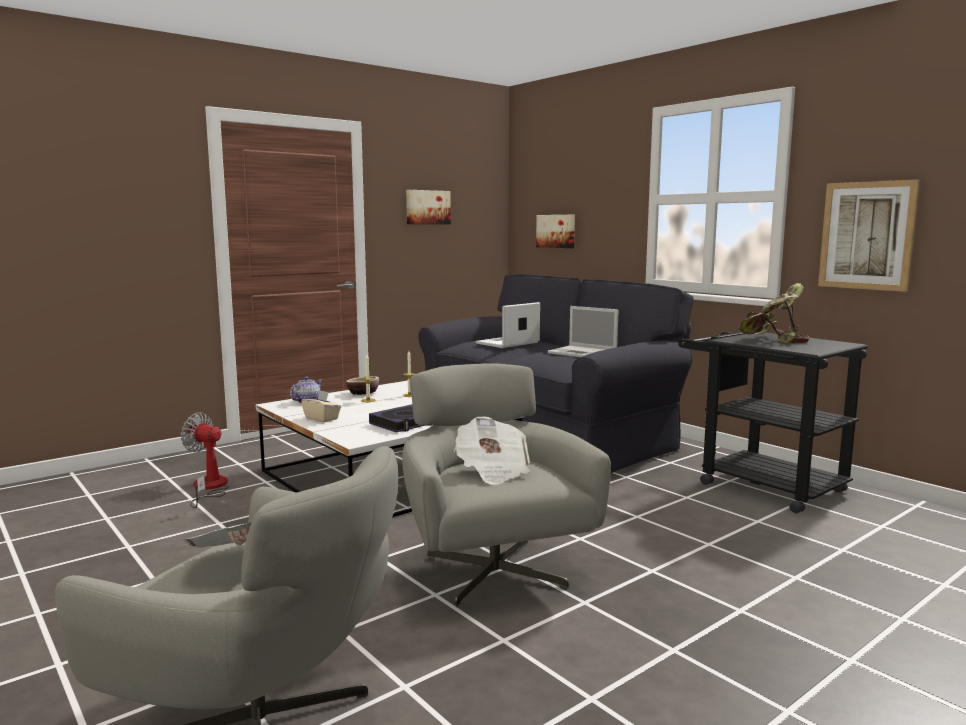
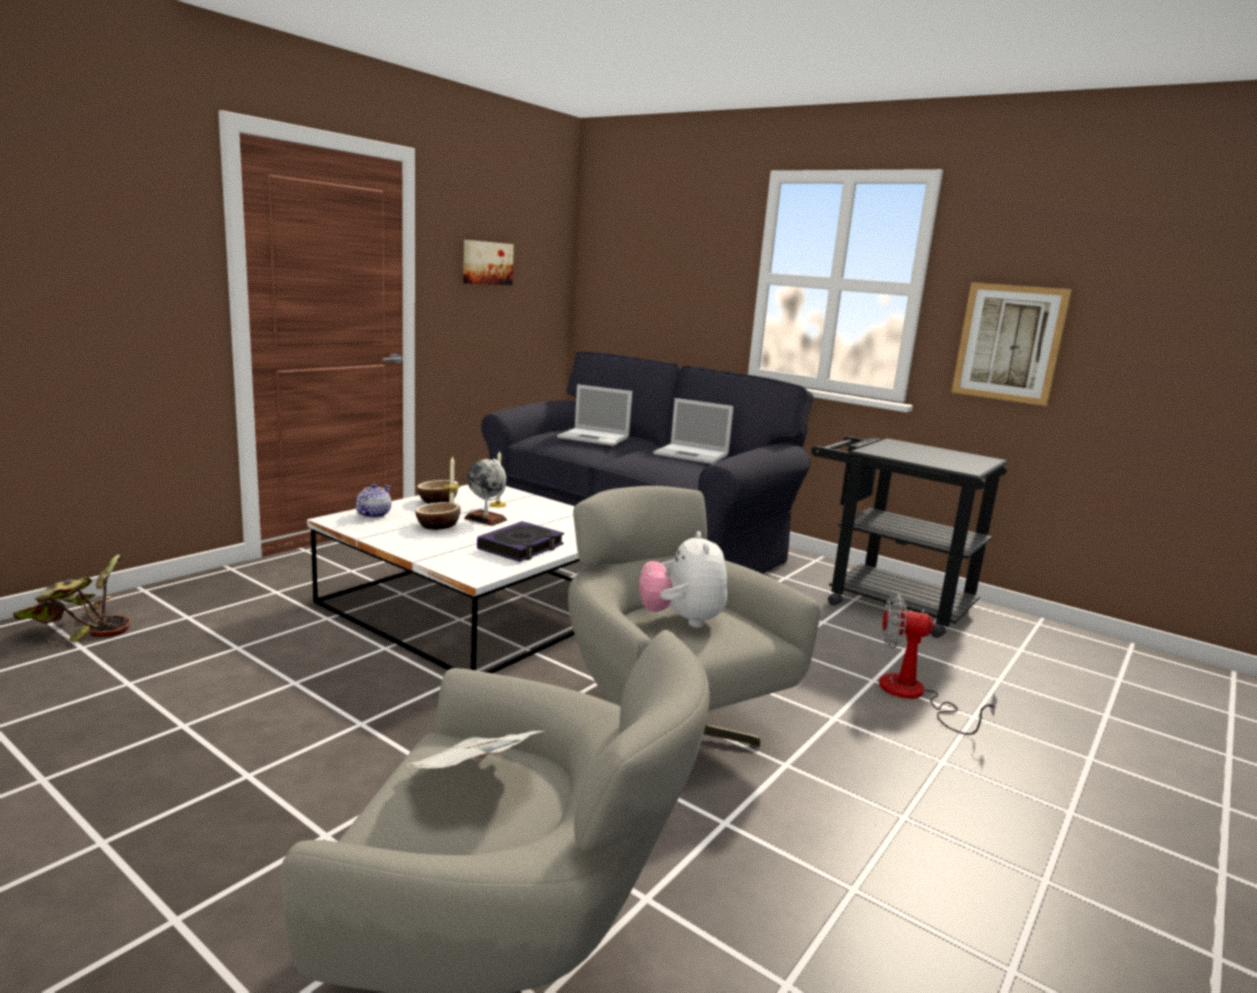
camera: 15 degrees left, 5 degrees up
(209, 488) = (253, 630): fan -> fan (913, 696)
(322, 418) = (411, 541): beige tissue box -> none
(350, 409) = (438, 526): none -> bowl
(392, 405) = (485, 519): none -> globe
(492, 470) = (681, 620): newspaper -> plush toy
(507, 343) = (595, 438): laptop -> laptop turned 105 degrees counterclockwise
(556, 231) = (637, 302): picture -> none
(772, 341) = (914, 453): potted plant -> potted plant (79, 630)

